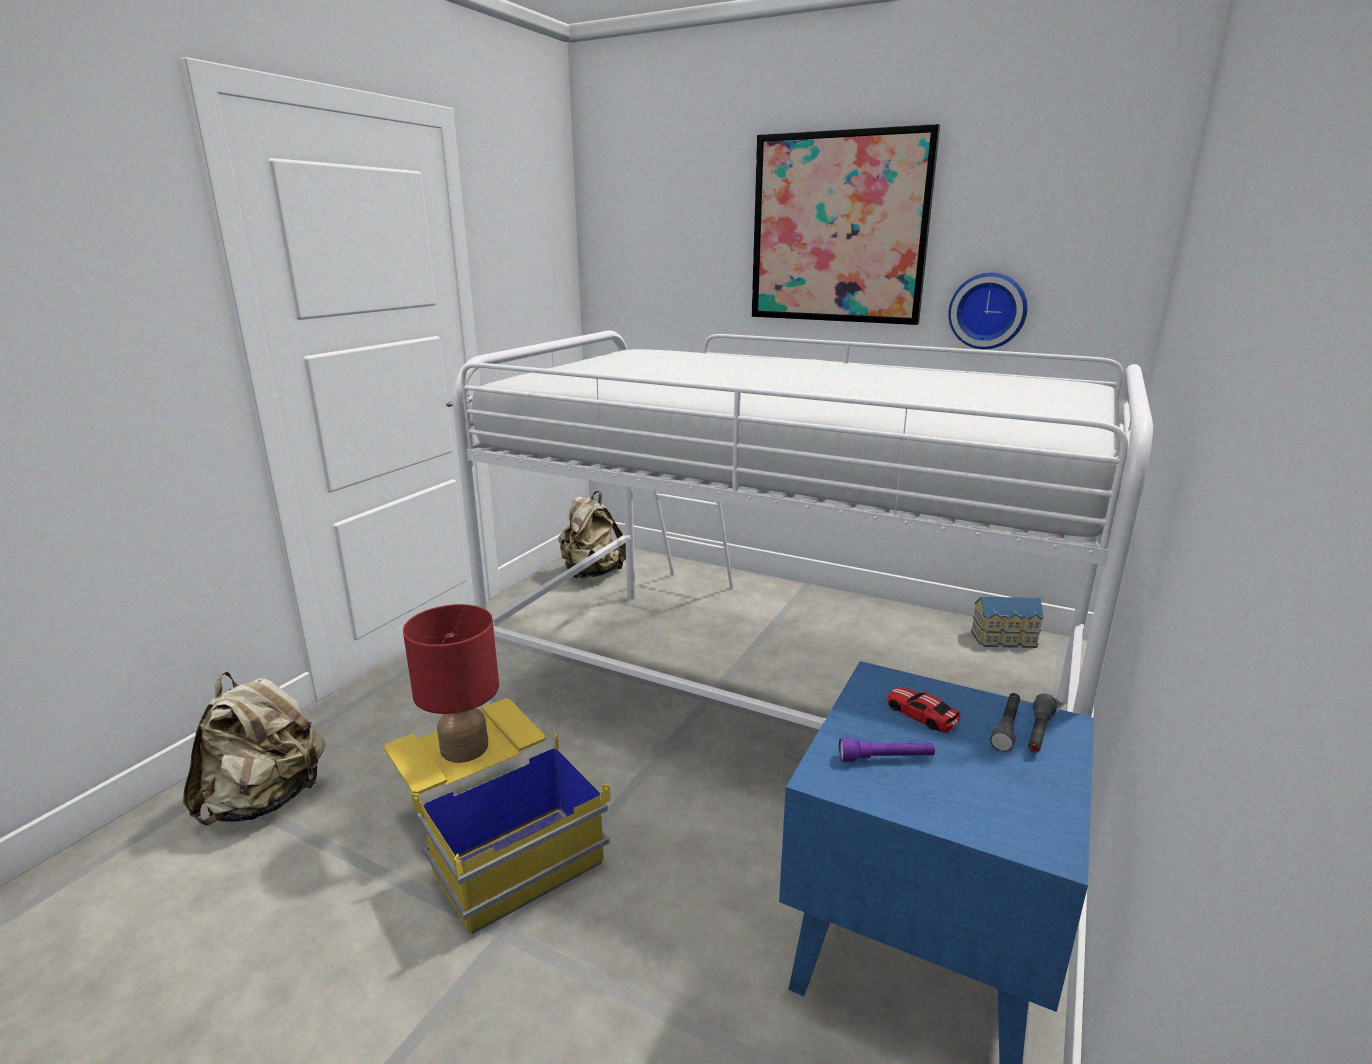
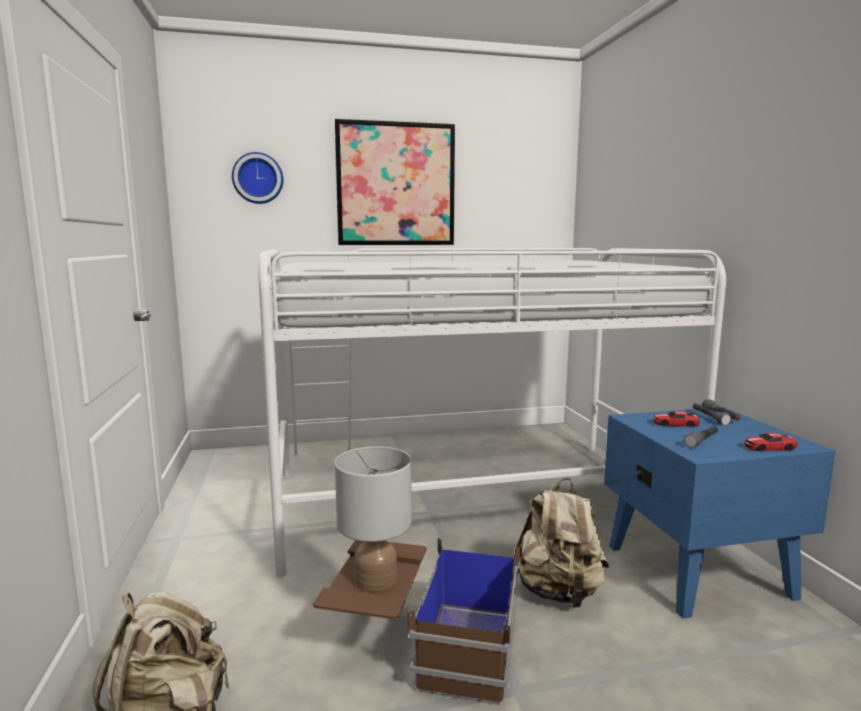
camera: 40 degrees left, 10 degrees down
(463, 748) = (376, 580): red table lamp -> grey table lamp
(496, 837) = (422, 645): yellow storage box -> brown storage box
(591, 573) = (228, 471): beige backpack -> beige backpack (558, 593)
(886, 759) = (702, 441): purple flashlight -> grey flashlight
(970, 820) = (770, 448): none -> toy car
(988, 310) = (491, 234): wall clock -> wall clock (258, 178)
(1005, 639) = (532, 432): toy house -> none

